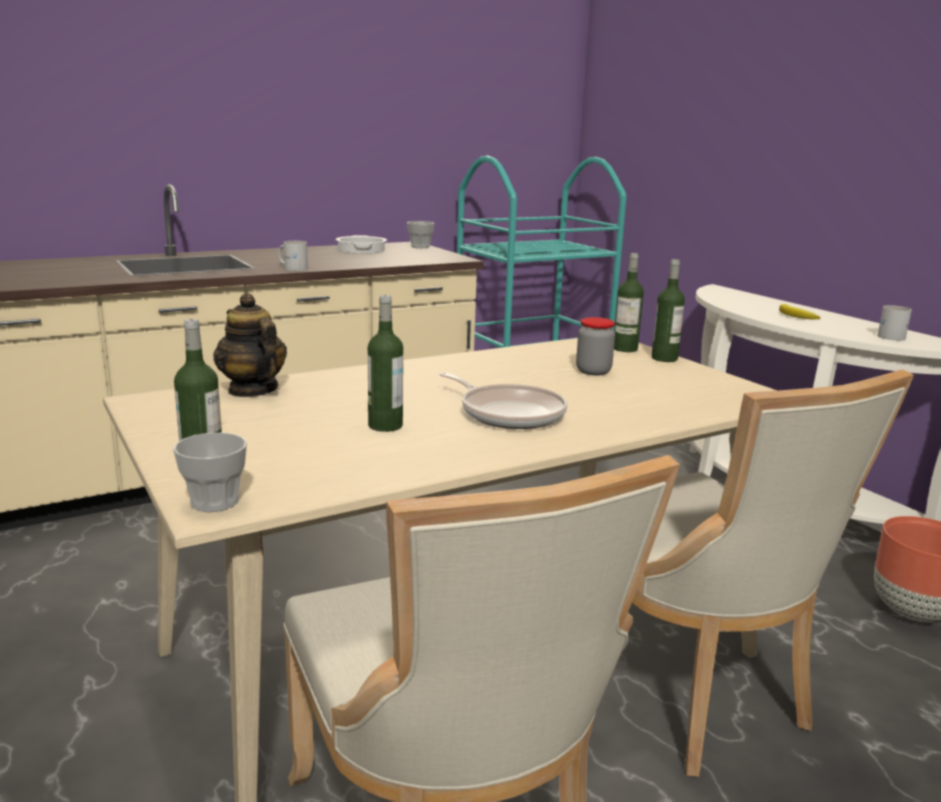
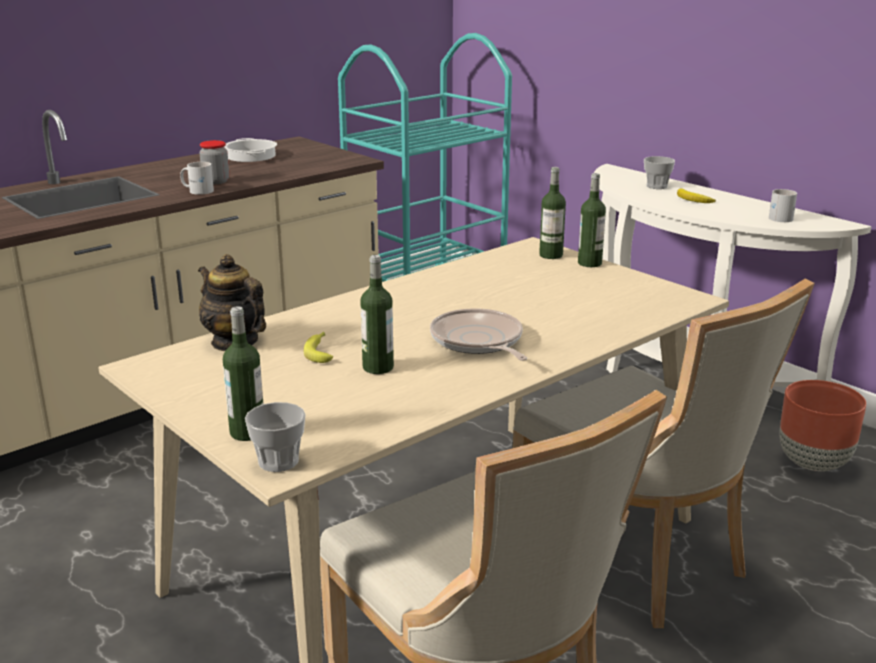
camera: 10 degrees left, 5 degrees up
(334, 406) = (321, 351): none -> banana
(420, 247) = (308, 145): cup -> cup (656, 186)
(509, 413) = (478, 341): frying pan -> frying pan turned 150 degrees counterclockwise
(593, 371) = (532, 285): jar -> jar (216, 181)

